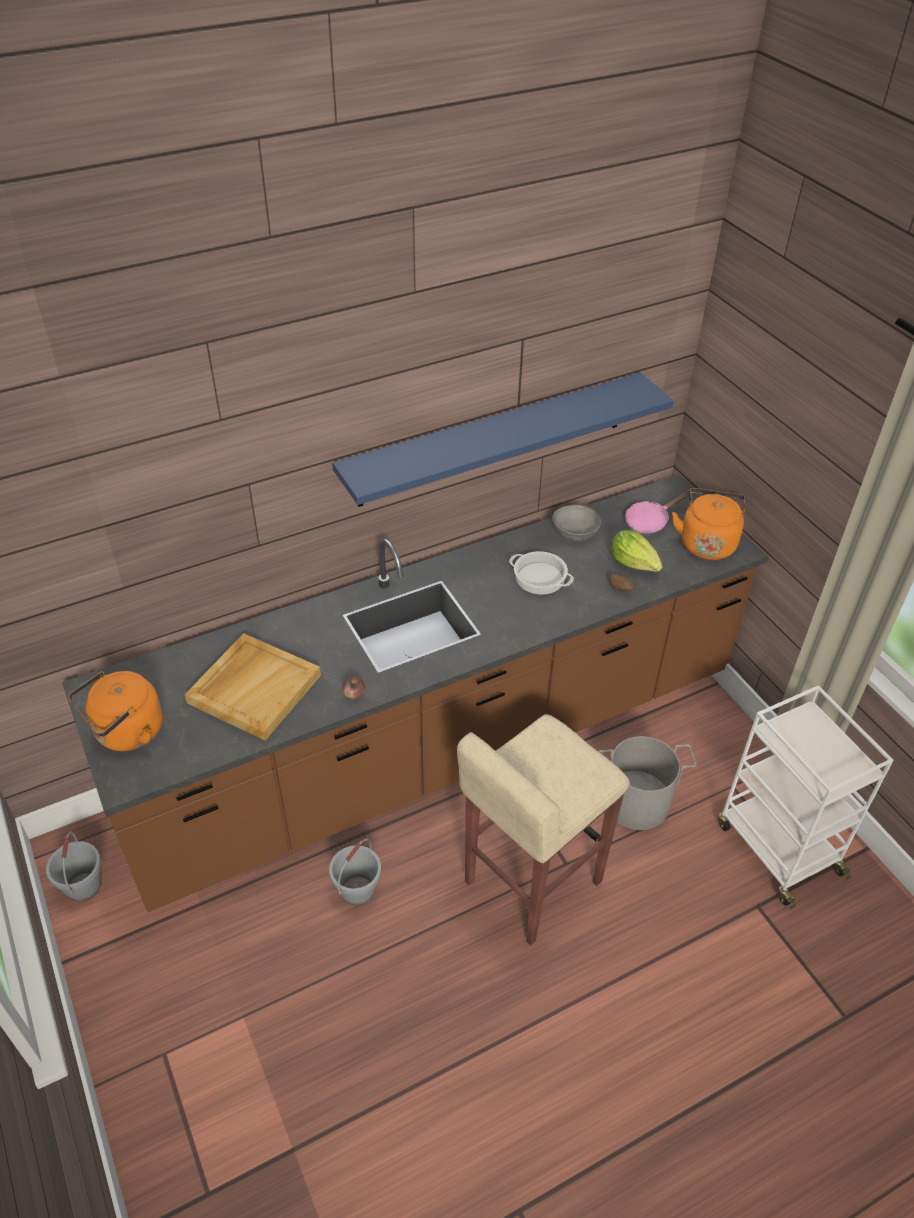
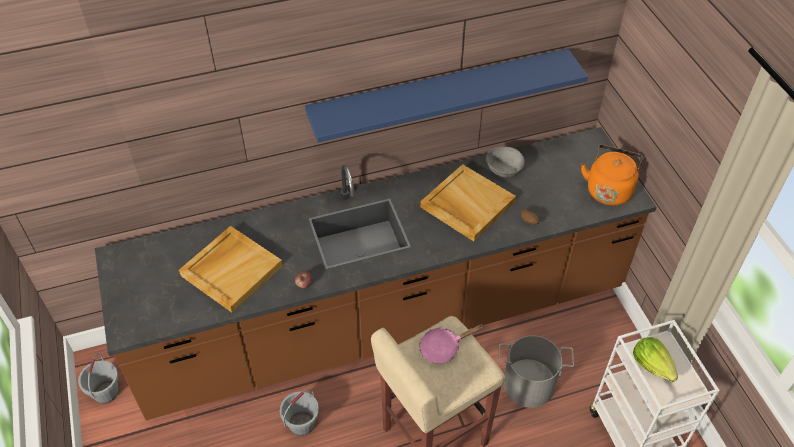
camera: 10 degrees right, 5 degrees up
(126, 733) = (133, 294): orange kettle -> none
(539, 578) = (466, 204): cooking pot -> beige tray
(634, 563) = (545, 200): lettuce -> lettuce (653, 365)
(649, 521) = (566, 165): pink frying pan -> pink frying pan (443, 347)

